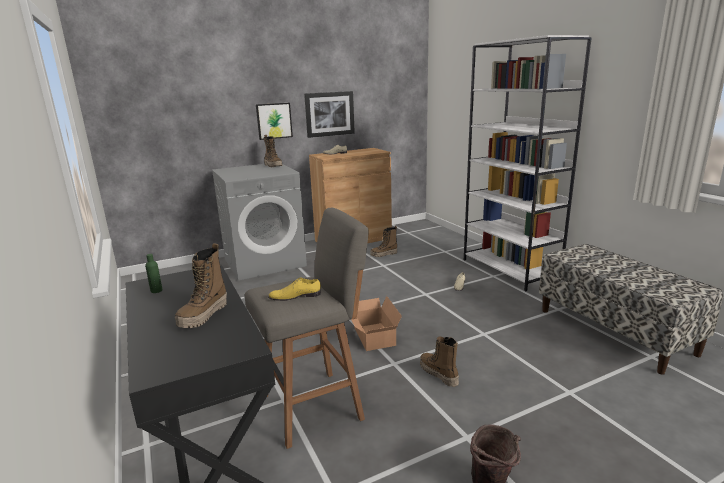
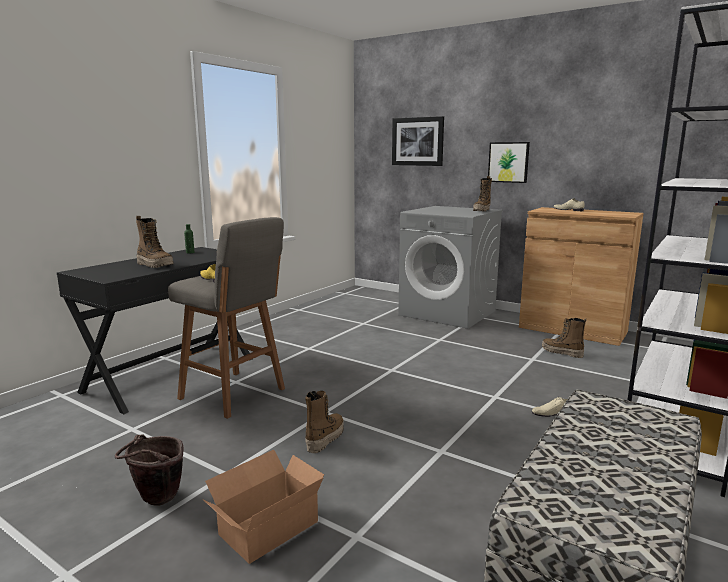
camera: 60 degrees right, 5 degrees down
(204, 316) = (155, 265): boot -> boot turned 135 degrees counterclockwise
(329, 114) = (582, 159): picture -> picture (417, 141)
(372, 337) = (363, 391): cardboard box -> cardboard box (265, 527)

